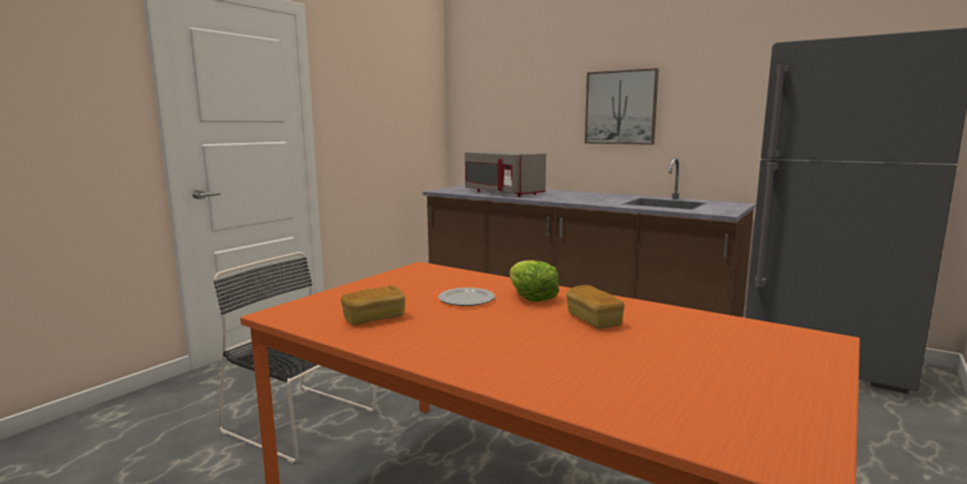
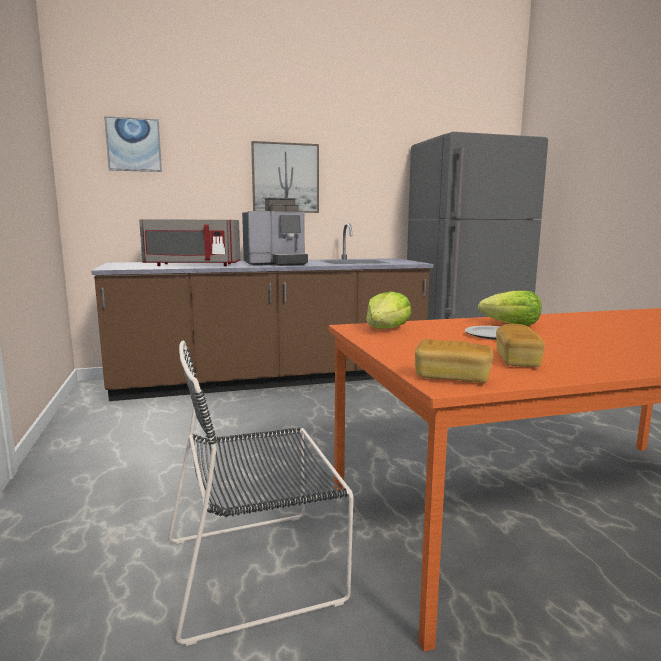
camera: 50 degrees left, 0 degrees up
(429, 274) = (386, 329): none -> lettuce
(495, 86) = (134, 145): none -> picture
(572, 198) = (277, 264): none -> coffee machine
(593, 320) = (588, 326): bread -> bread (452, 378)

